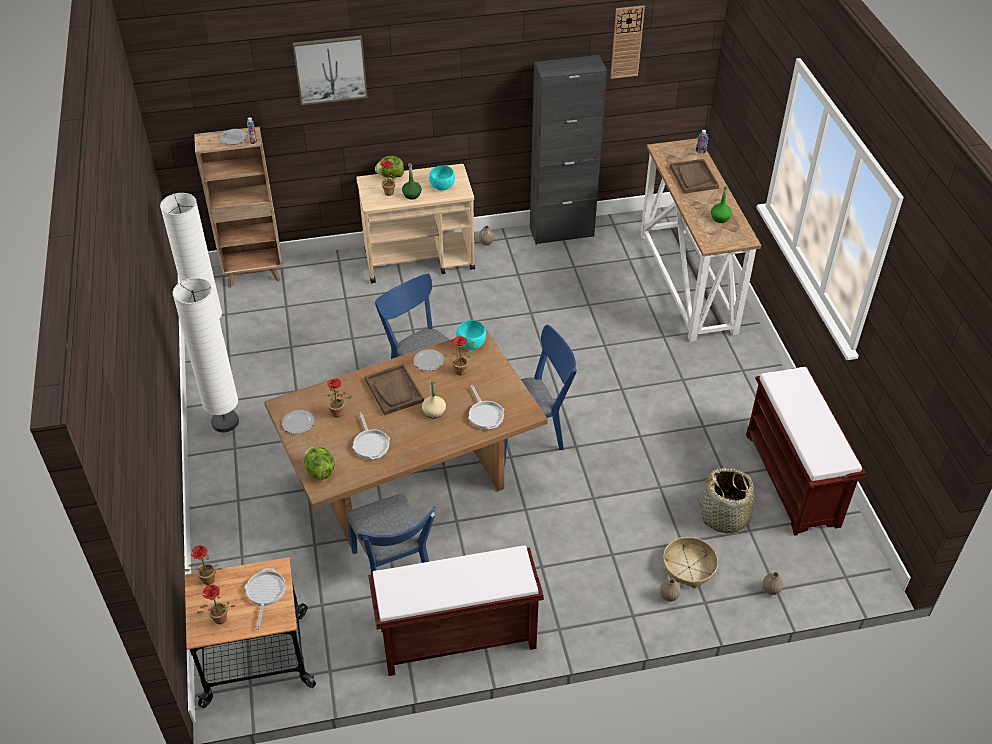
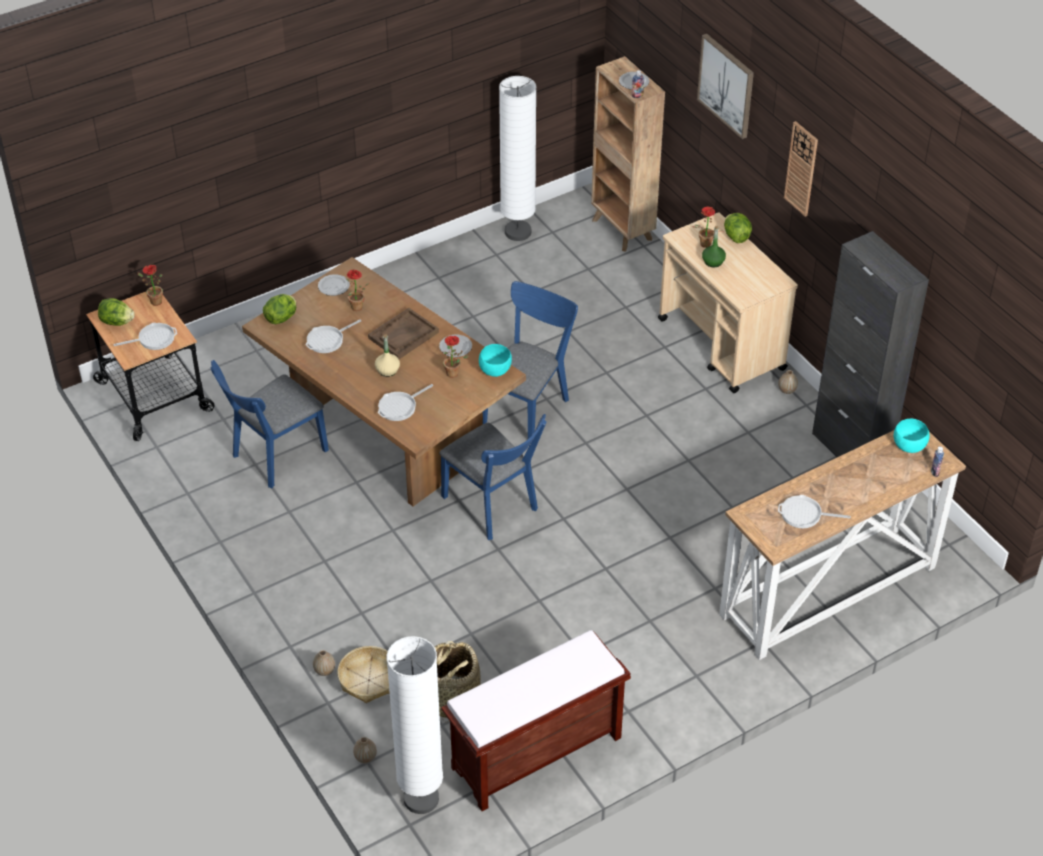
camera: 70 degrees right, 0 degrees up
(218, 621) = (117, 322): potted plant -> lettuce
(225, 422) = (408, 284): white floor lamp -> white floor lamp (421, 799)
(442, 187) = (742, 281): turquoise bowl -> turquoise bowl (908, 447)
(456, 640) = (217, 521): brown bench -> none
(626, 42) = (962, 292): wall clock -> wall clock (801, 168)
(693, 177) = (873, 475): brown tray -> none
(720, 218) = (804, 515): green bottle -> frying pan

